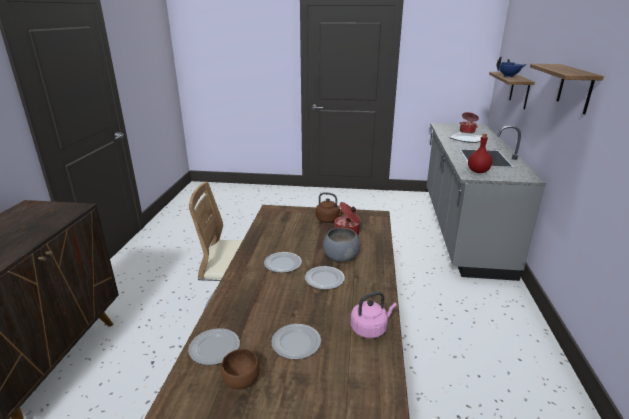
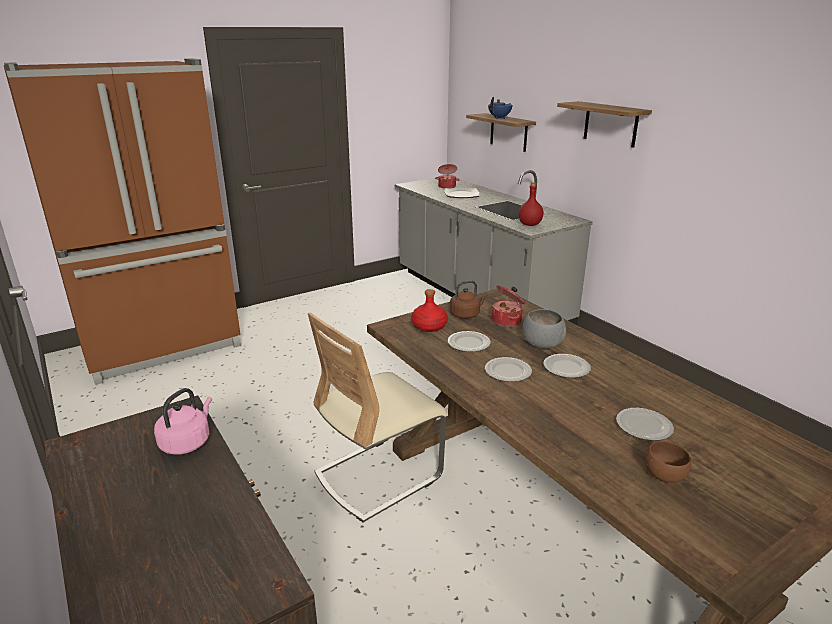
camera: 40 degrees left, 0 degrees up
(215, 348) = (598, 467): plate -> plate (469, 343)
(239, 195) = (163, 347): none -> brown fridge
(292, 218) = (429, 326): none -> red bottle
(370, 329) = (666, 387): pink kettle -> pink kettle (187, 442)

